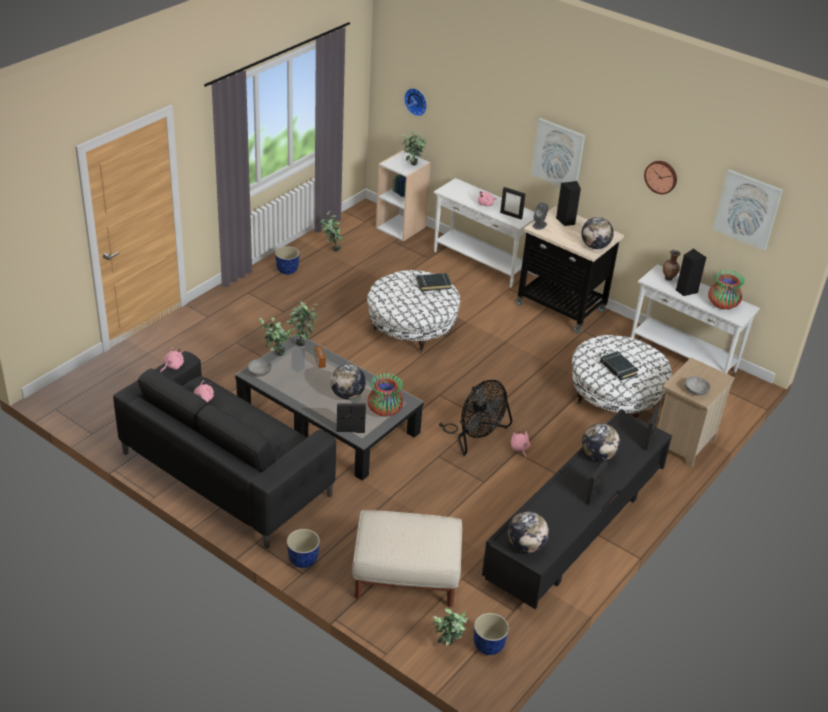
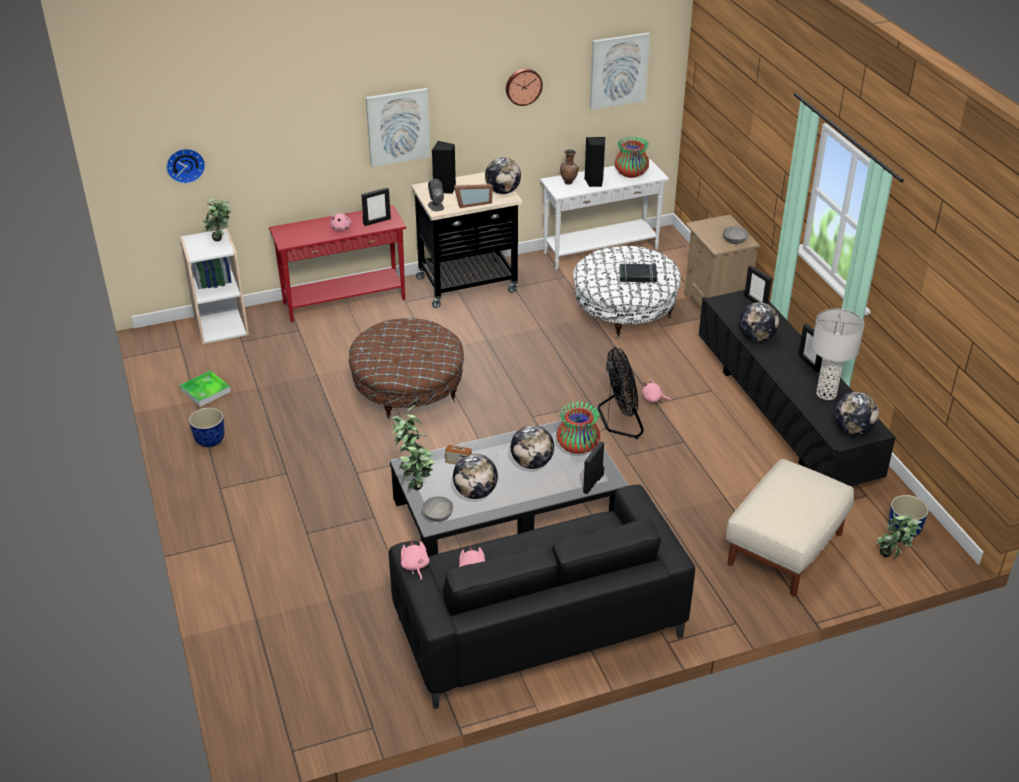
camera: 55 degrees left, 0 degrees up
(295, 380) = (475, 493): none -> globe
(302, 560) = (717, 615): planter -> none
(331, 249) = (205, 391): potted plant -> tray
(412, 328) = (408, 391): white ottoman -> brown ottoman
(433, 284) = (405, 328): black book -> none
(480, 263) = (345, 301): white console table -> red console table
(560, 517) = (826, 394): none -> white table lamp
(562, 239) = (472, 203): none -> picture frame

